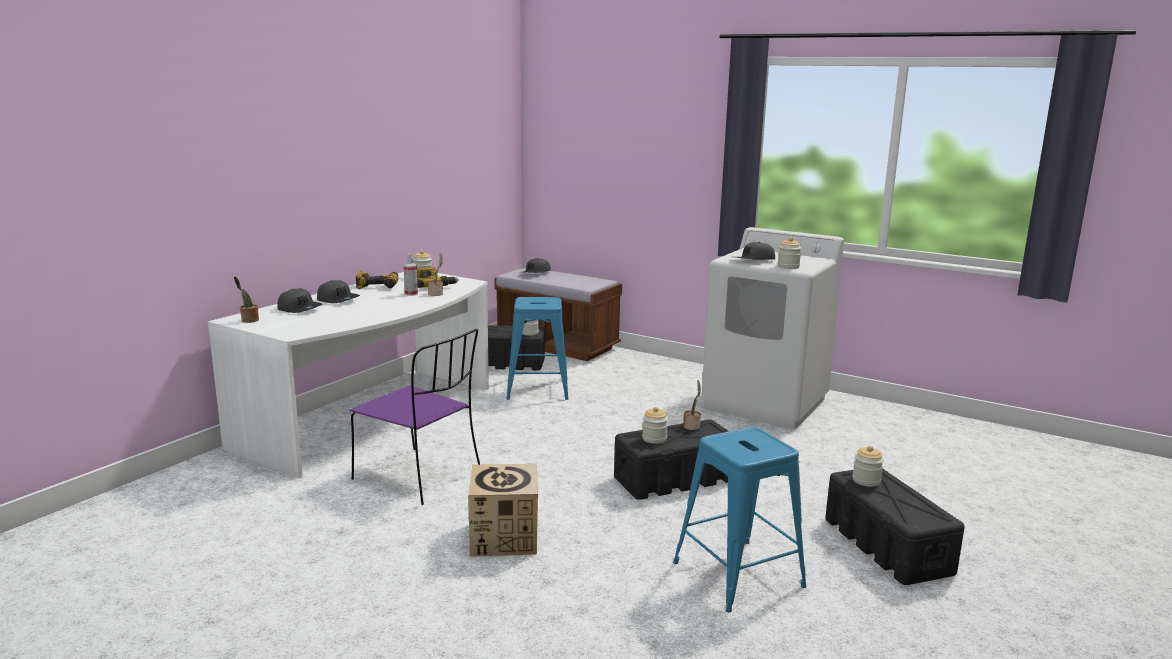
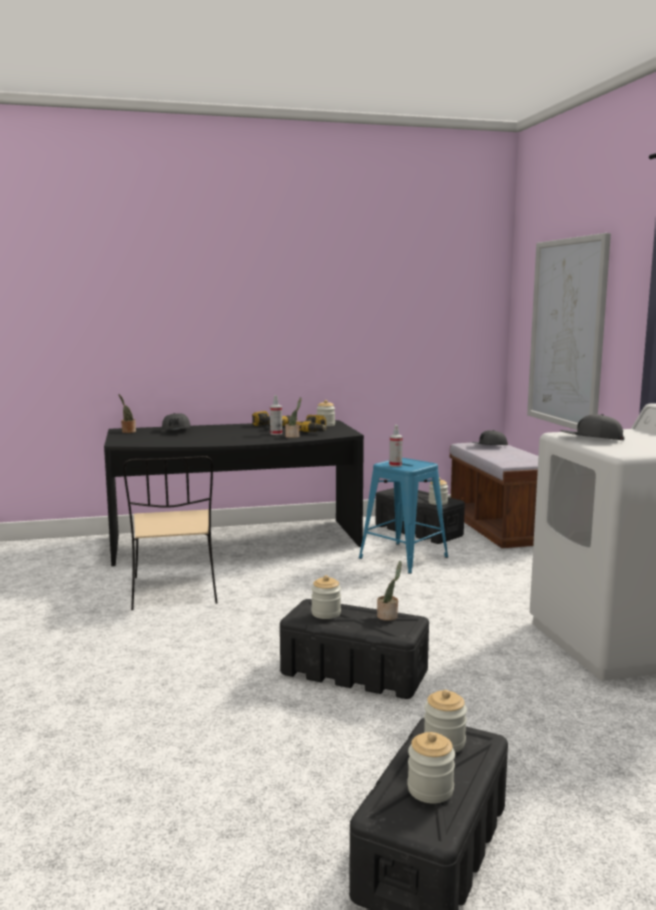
camera: 45 degrees right, 5 degrees down
(338, 300) = (217, 429): grey cap -> none
(374, 418) = (236, 543): white desk -> black desk
(420, 477) = (175, 592): purple chair -> beige chair
(504, 538) = (127, 656): cardboard box -> none
(535, 305) = (395, 465): none -> spray bottle
(610, 168) = (567, 333): none -> picture
(737, 574) = (215, 780): blue stool -> none
(788, 266) = (614, 449): jar -> jar (430, 789)

